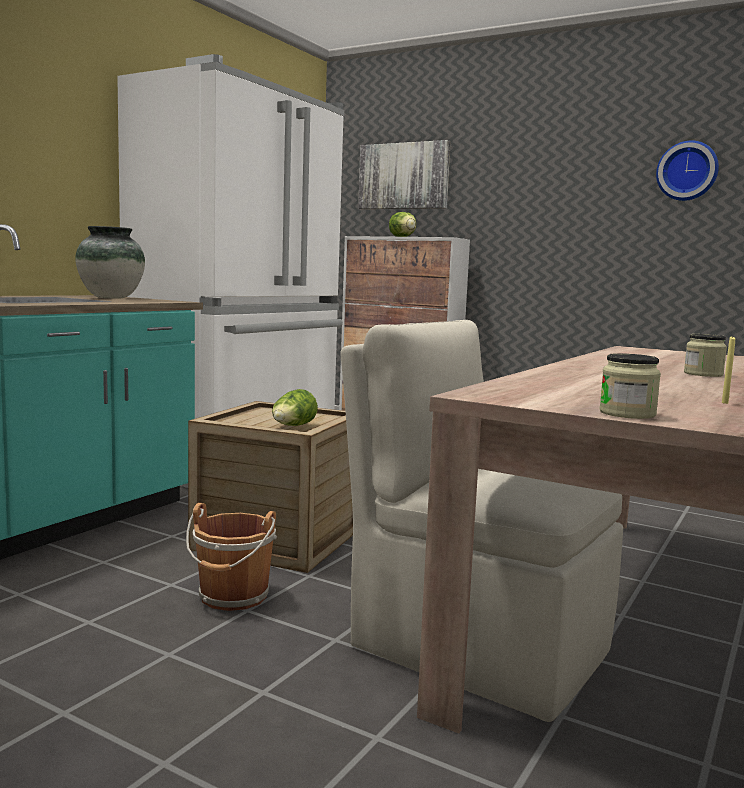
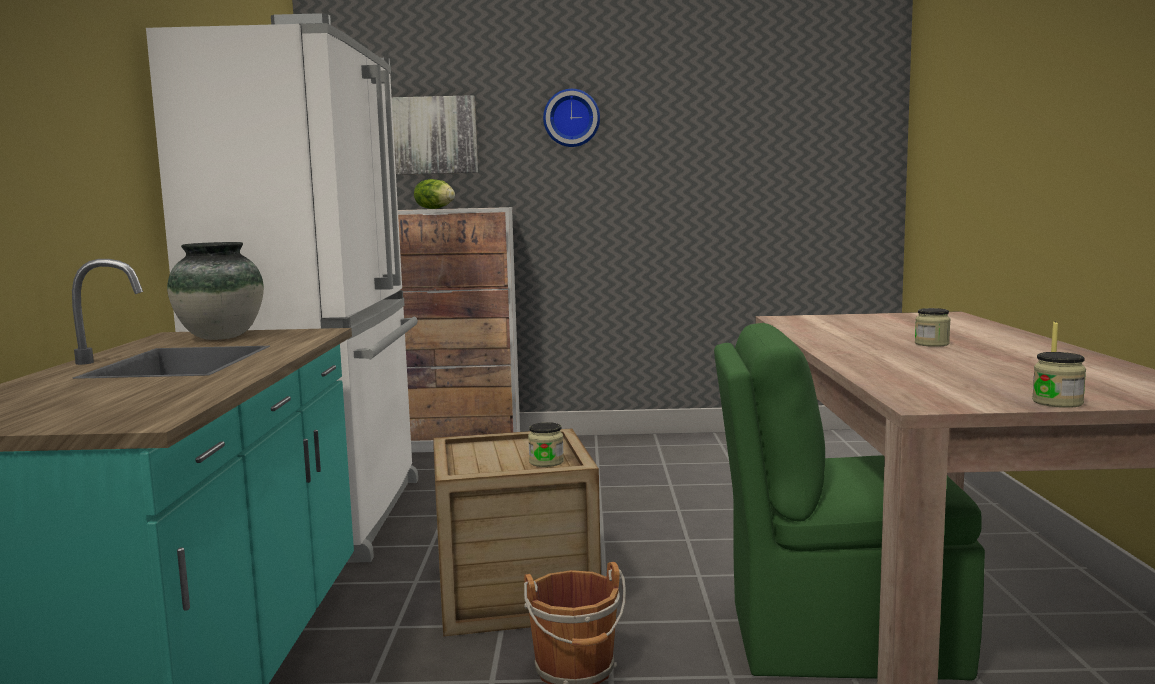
camera: 30 degrees left, 0 degrees up
(293, 427) = (546, 462): lettuce -> jar
(474, 646) = (836, 638): beige chair -> green chair
(687, 171) = (732, 133): wall clock -> wall clock (571, 118)

